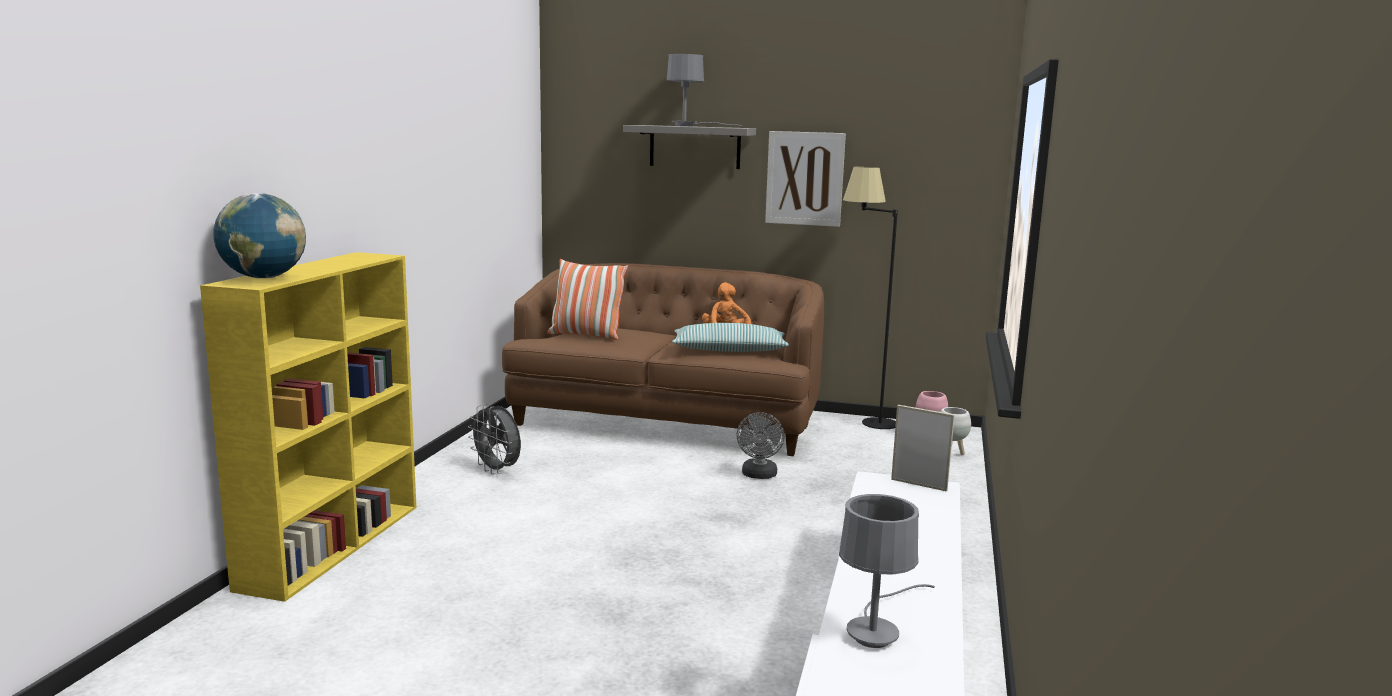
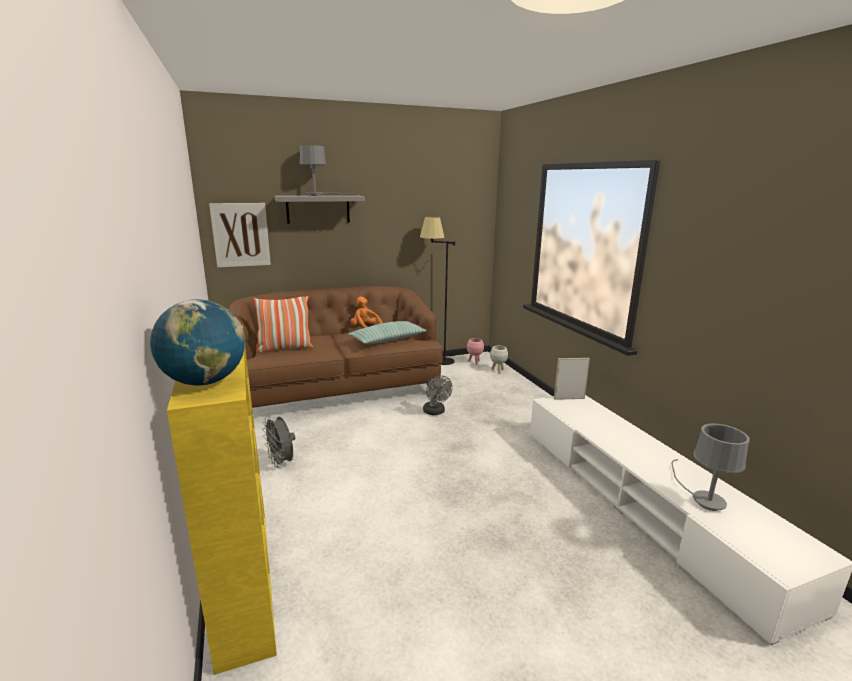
camera: 35 degrees left, 5 degrees up
(497, 470) = (281, 463): grey fan -> grey fan turned 45 degrees clockwise
(805, 178) = (390, 225): picture -> picture (241, 235)

